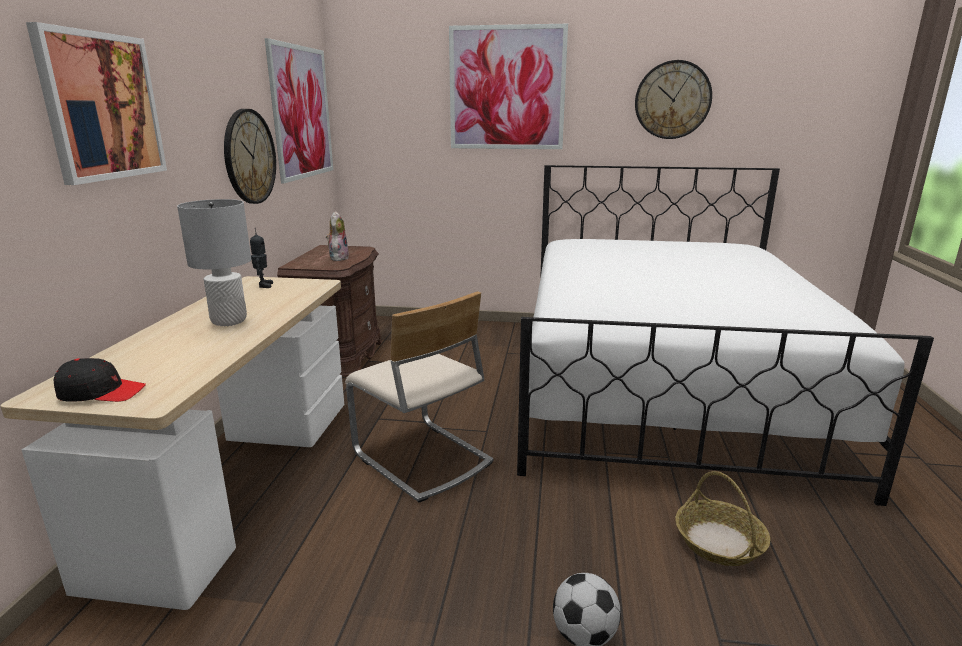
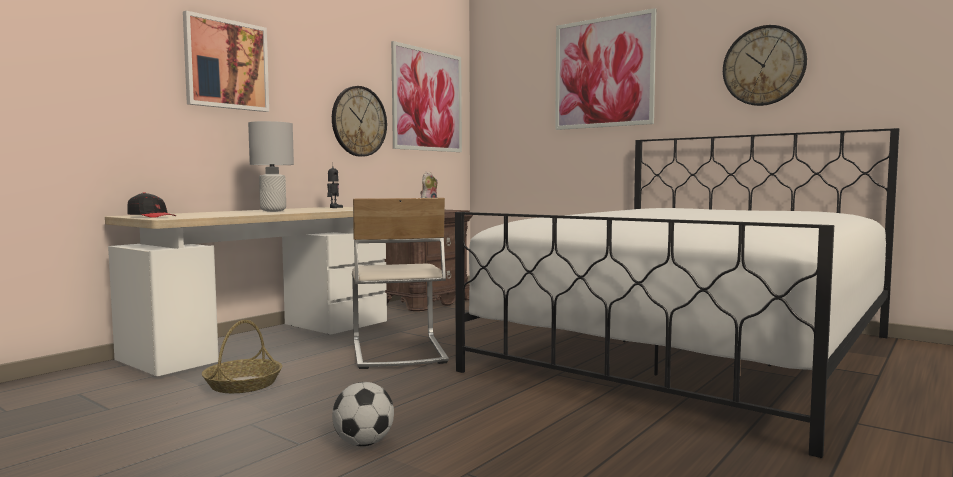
camera: 30 degrees right, 15 degrees down
(718, 542) = (570, 434): basket -> basket (243, 384)

